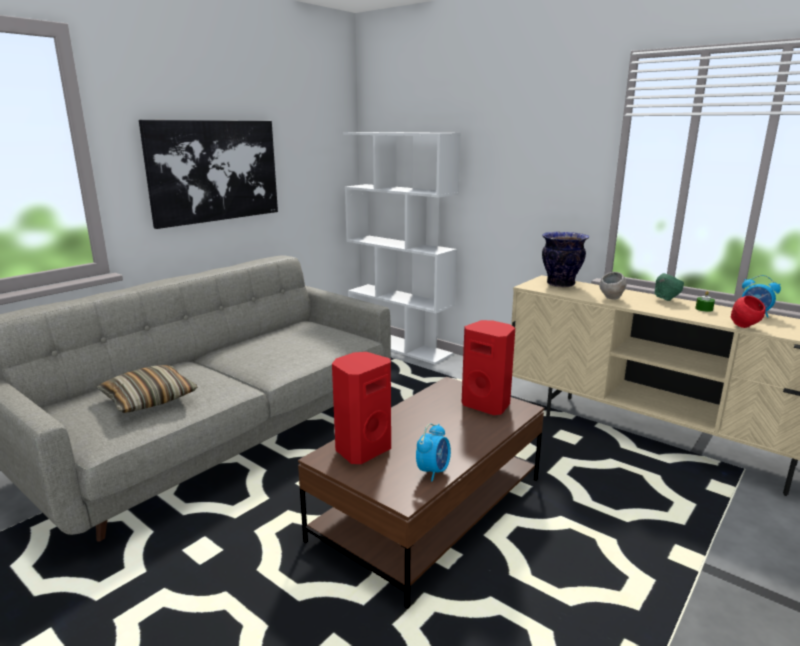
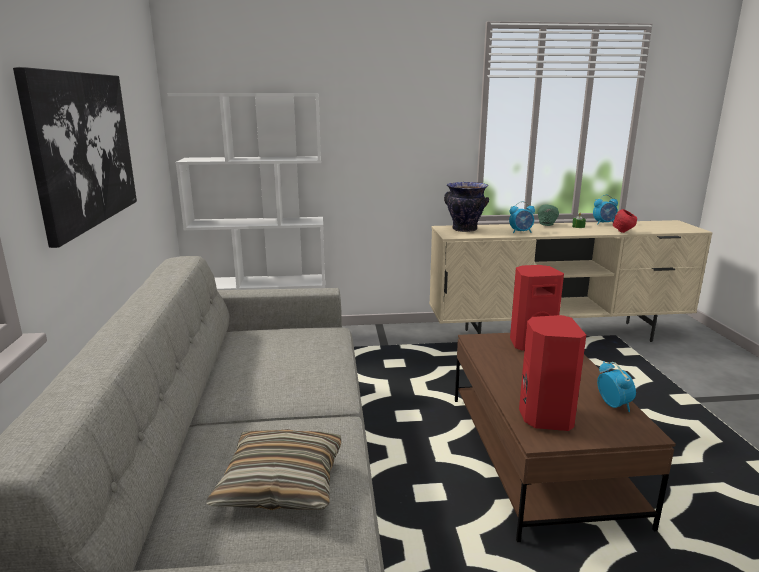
camera: 45 degrees left, 0 degrees up
(611, 299) = (521, 232): grey bowl -> alarm clock

